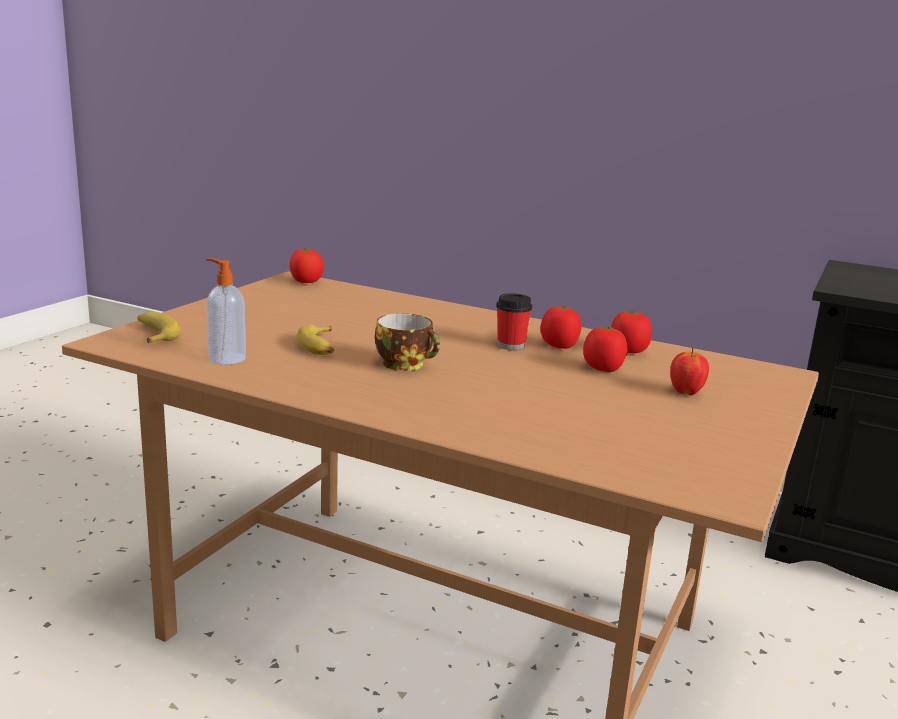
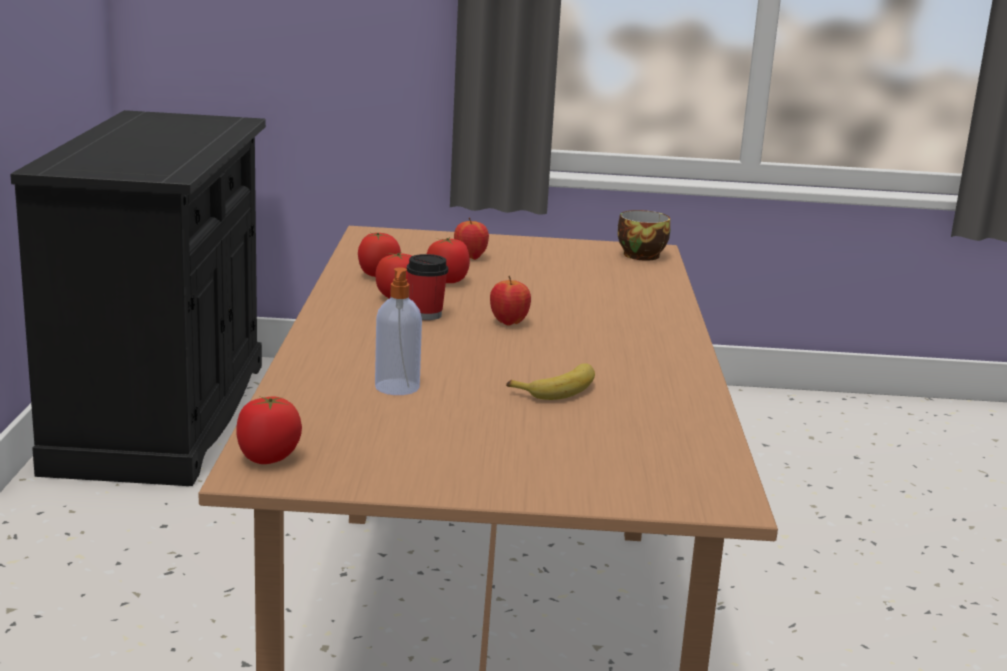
camera: 115 degrees left, 0 degrees up
(154, 334) = (657, 483): banana -> none
(226, 358) = (665, 422): soap dispenser -> soap dispenser (397, 388)
(406, 364) = (551, 346): cup -> cup (639, 255)
(473, 364) = (509, 323): none -> apple

